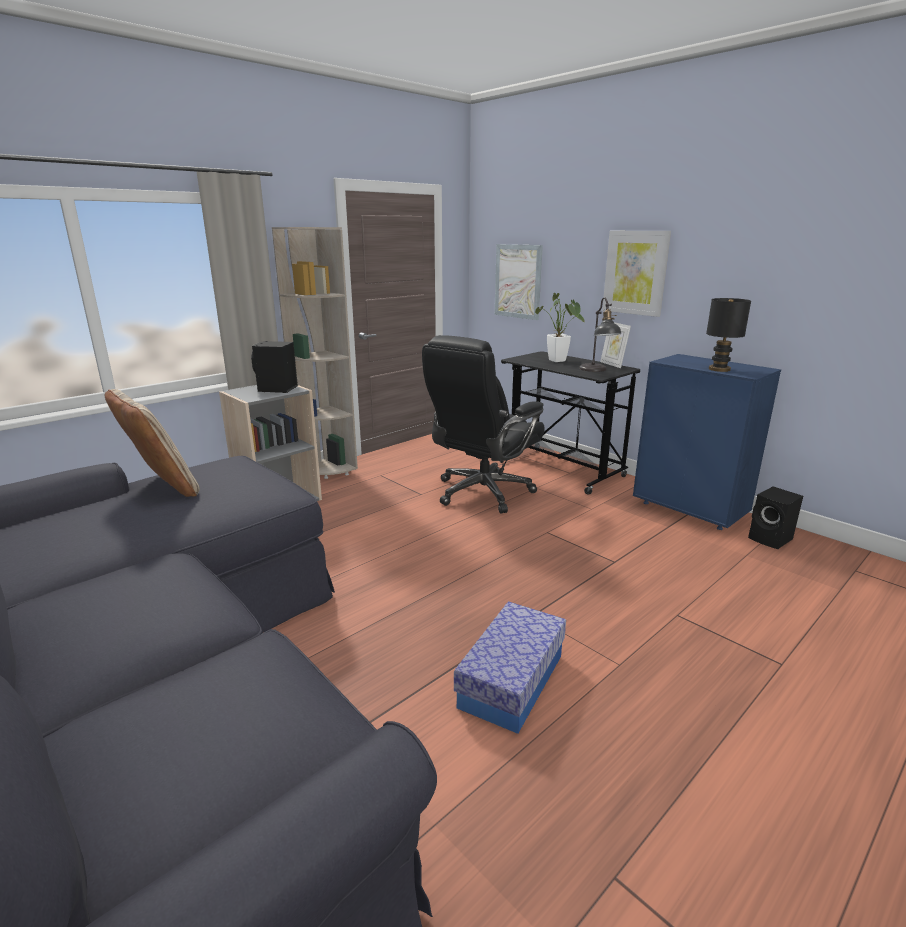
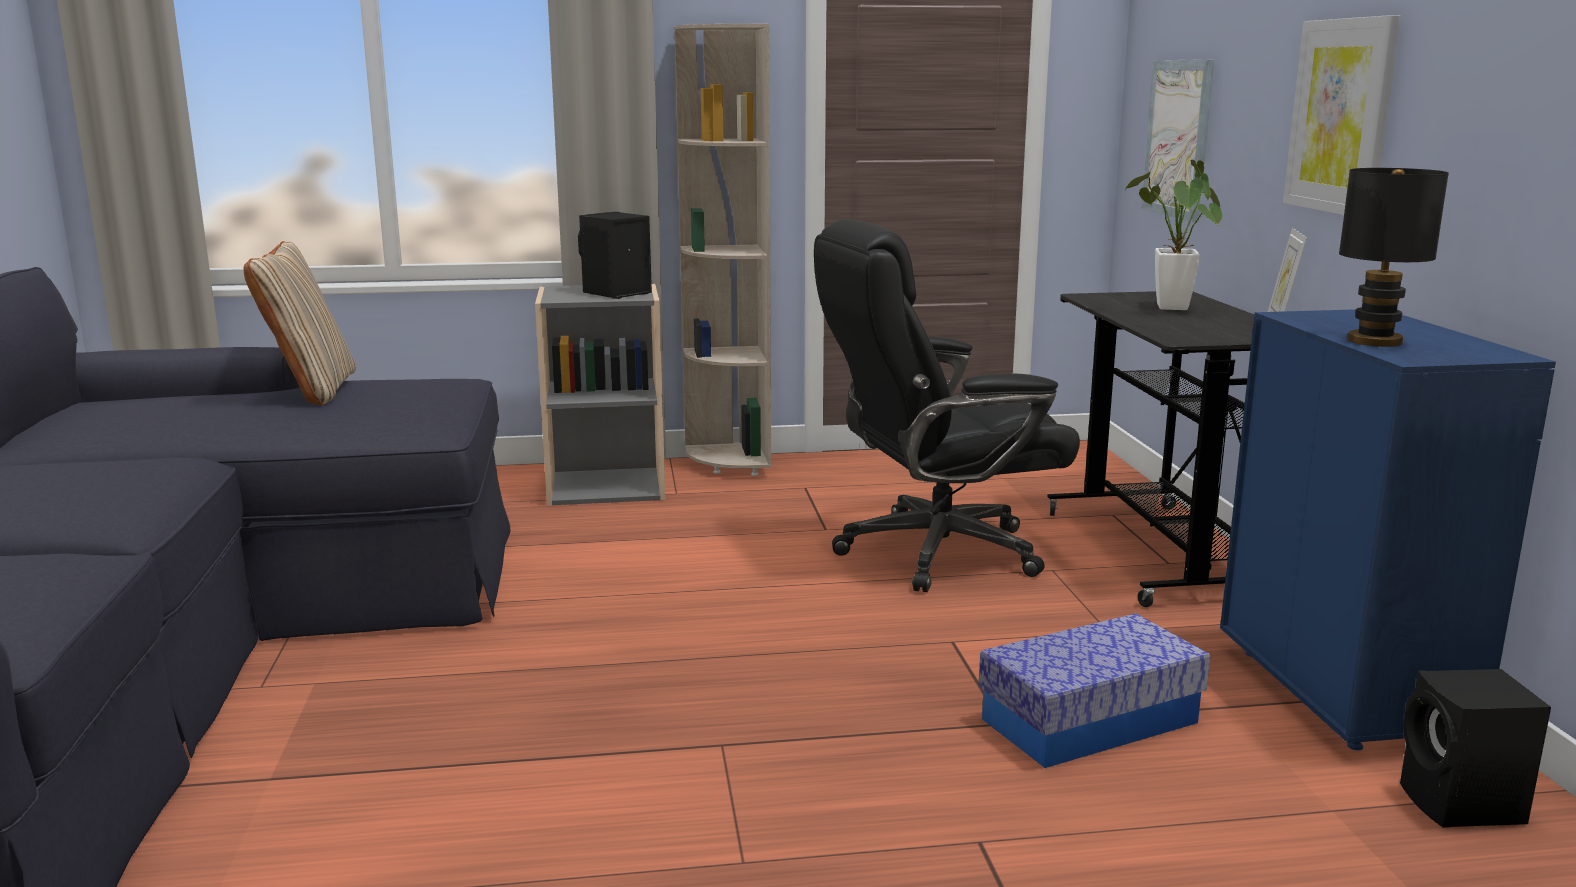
camera: 35 degrees right, 5 degrees down
(511, 680) = (548, 809): storage box -> storage box (1089, 721)
(598, 371) = (1207, 333): grey table lamp -> none

